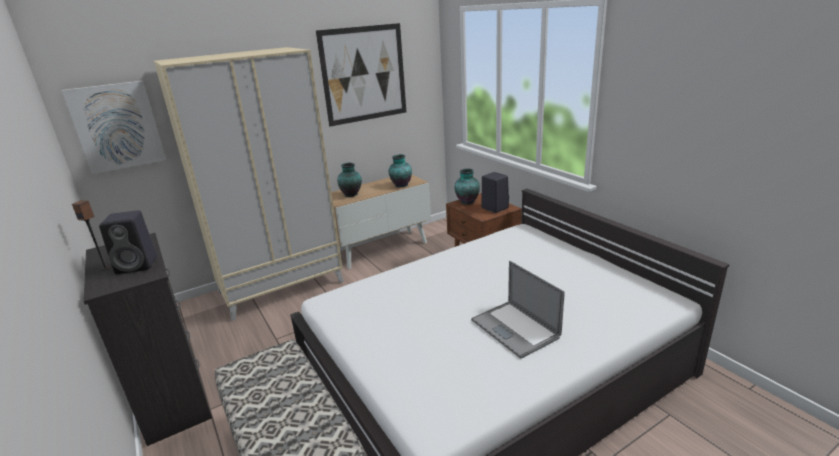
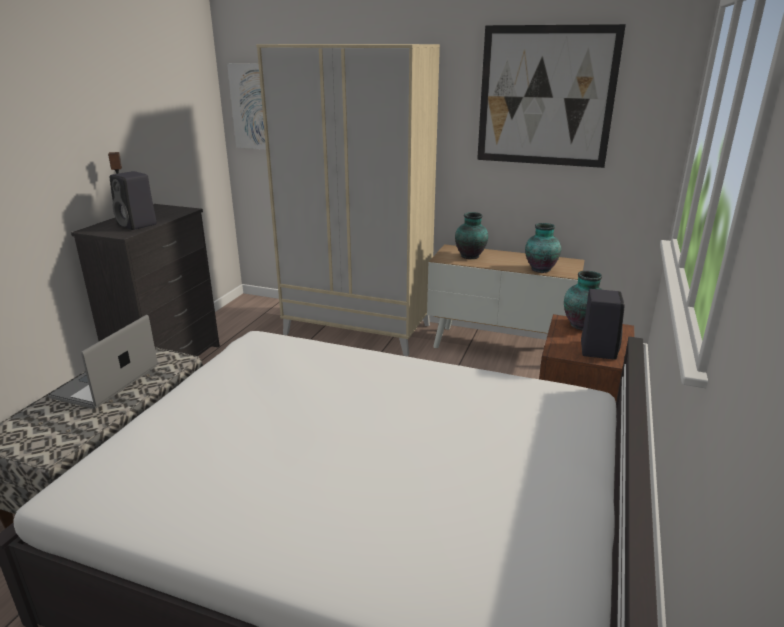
camera: 50 degrees right, 0 degrees up
(514, 328) = (302, 483): laptop -> laptop (106, 382)

